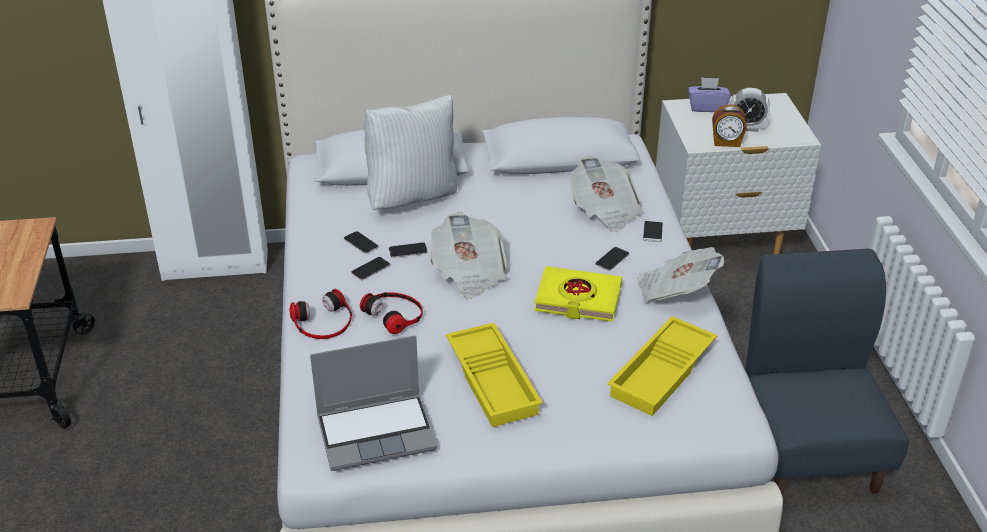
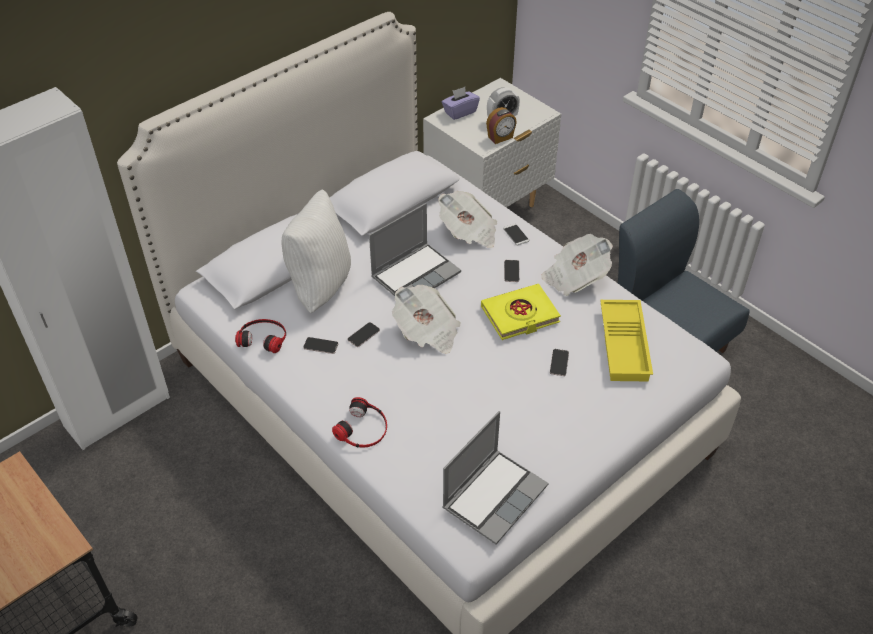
camera: 35 degrees left, 10 degrees up
(370, 269) = (351, 365): phone -> phone (559, 363)
(395, 314) = (410, 394): headphones -> headphones (263, 337)
(494, 380) = (530, 410): yellow tray -> none
(512, 223) = (416, 274): none -> laptop

